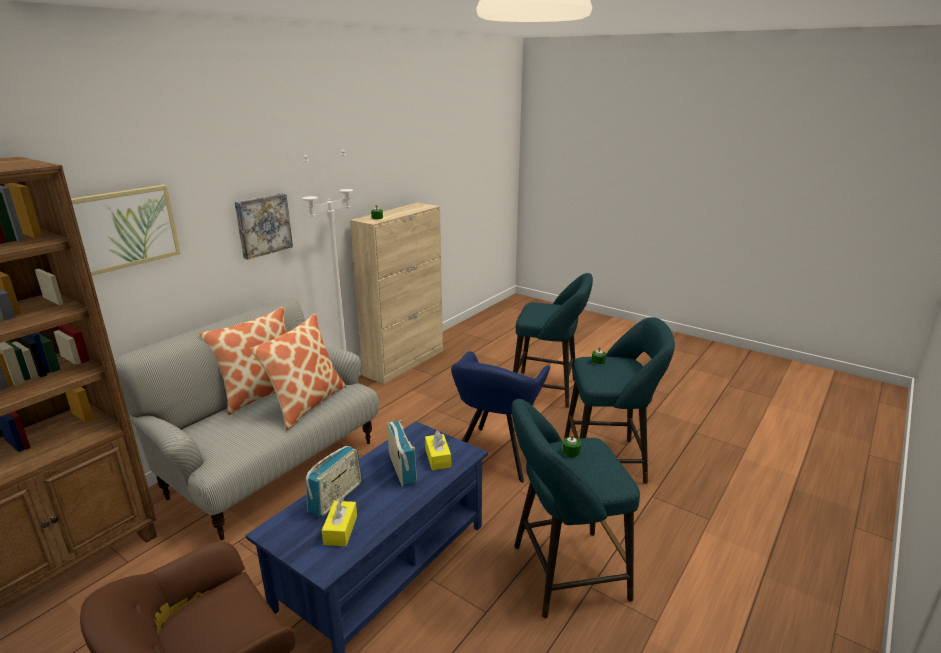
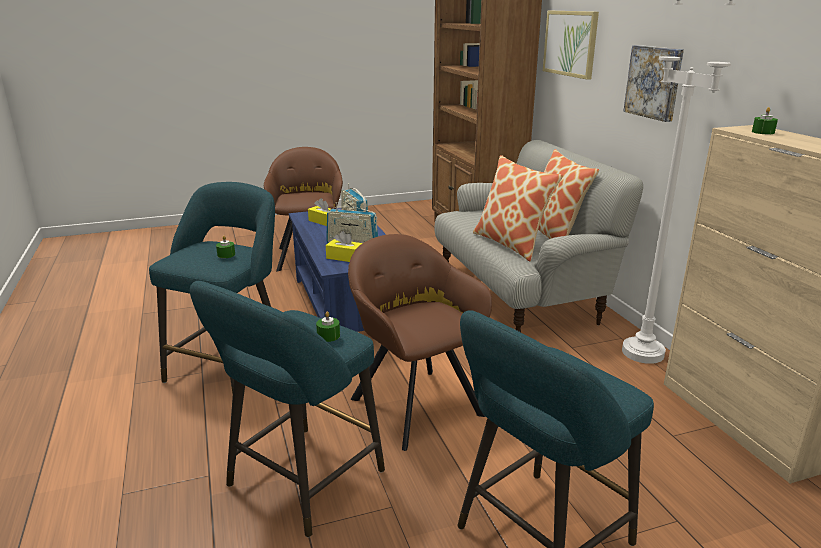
camera: 125 degrees right, 0 degrees up
(496, 455) = (414, 402): blue armchair -> brown armchair

